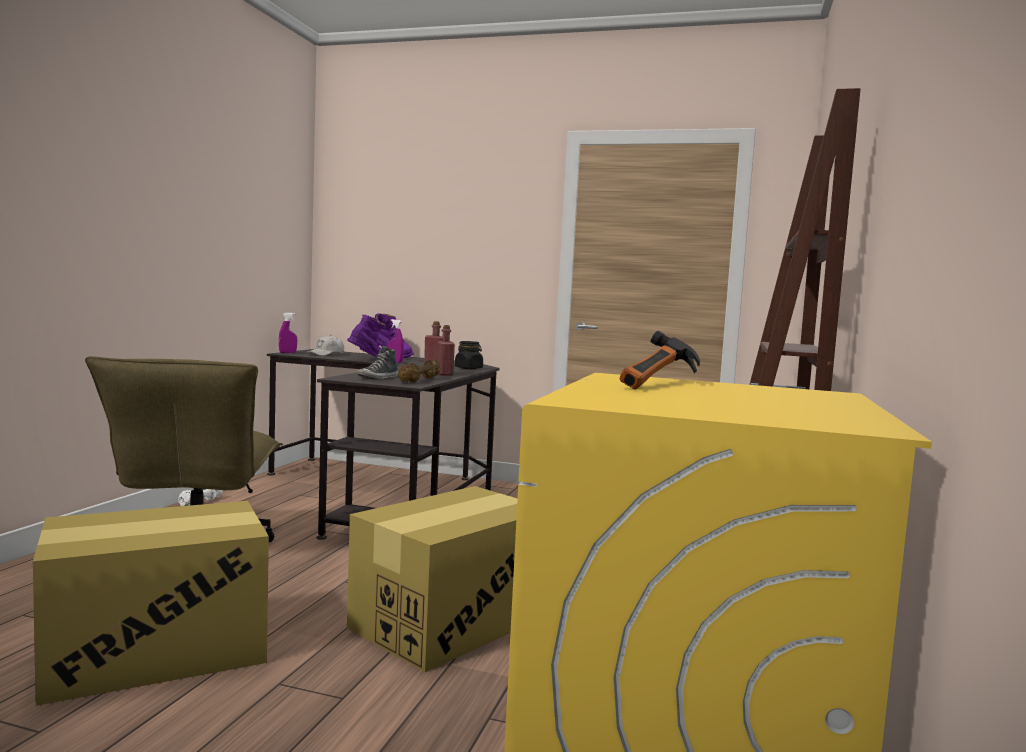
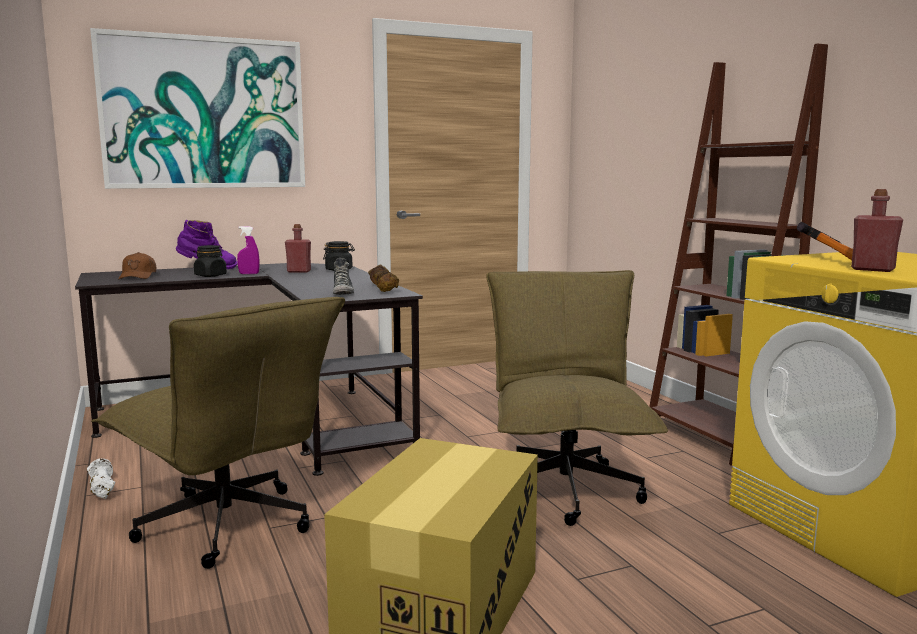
camera: 40 degrees left, 5 degrees up
(287, 352) = (92, 281): purple spray bottle -> none
(326, 354) = (138, 276): white cap -> brown cap
(366, 359) = (211, 275): purple boot -> black jar
(413, 225) = (204, 113): none -> picture
(444, 374) = (359, 279): red bottle -> red bottle (872, 269)
(451, 621) = (565, 491): cardboard box -> beige office chair

